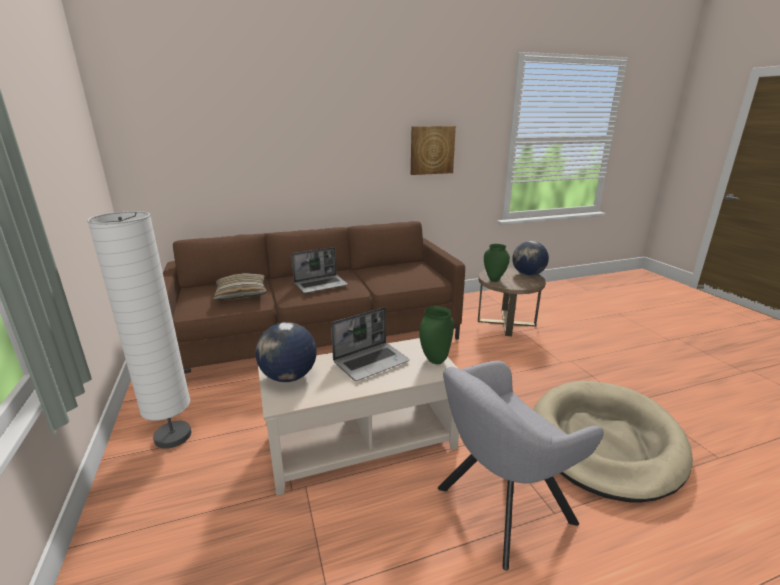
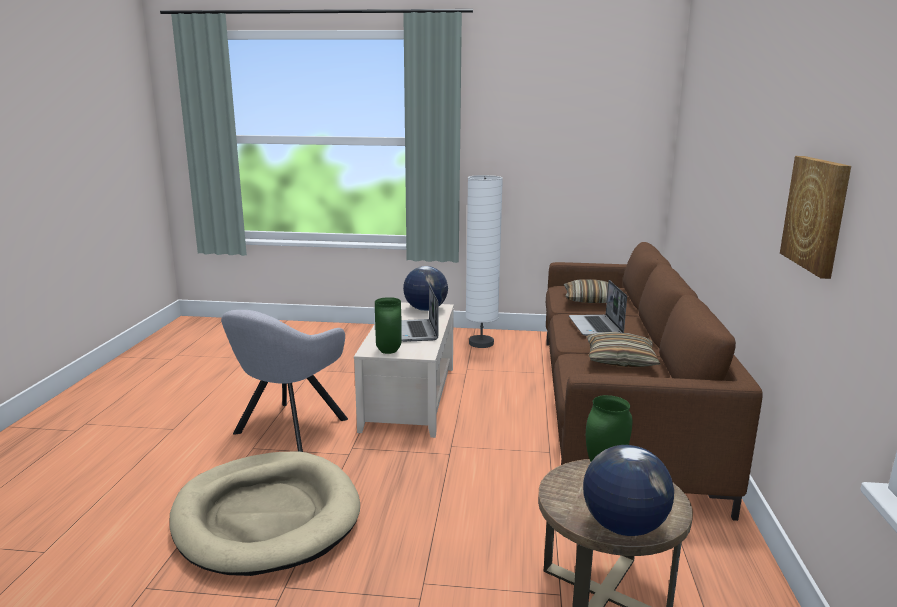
camera: 115 degrees right, 5 degrees down
(380, 275) = (620, 360): none -> pillow
(498, 507) = (287, 429): grey armchair -> grey armchair turned 150 degrees counterclockwise

